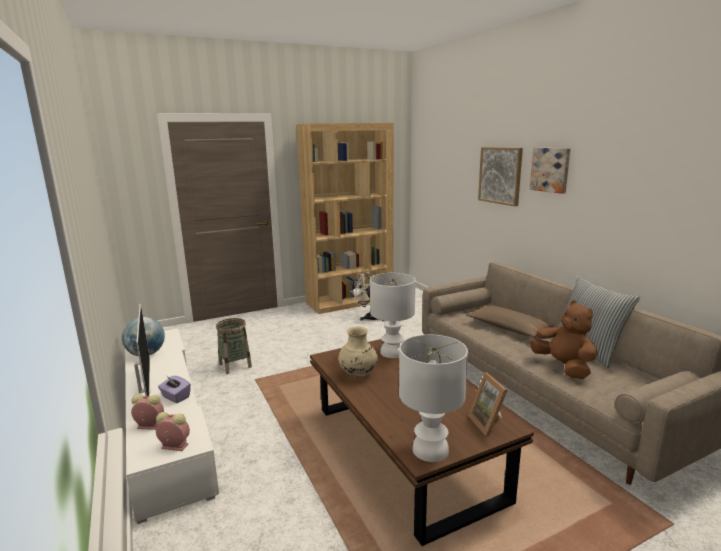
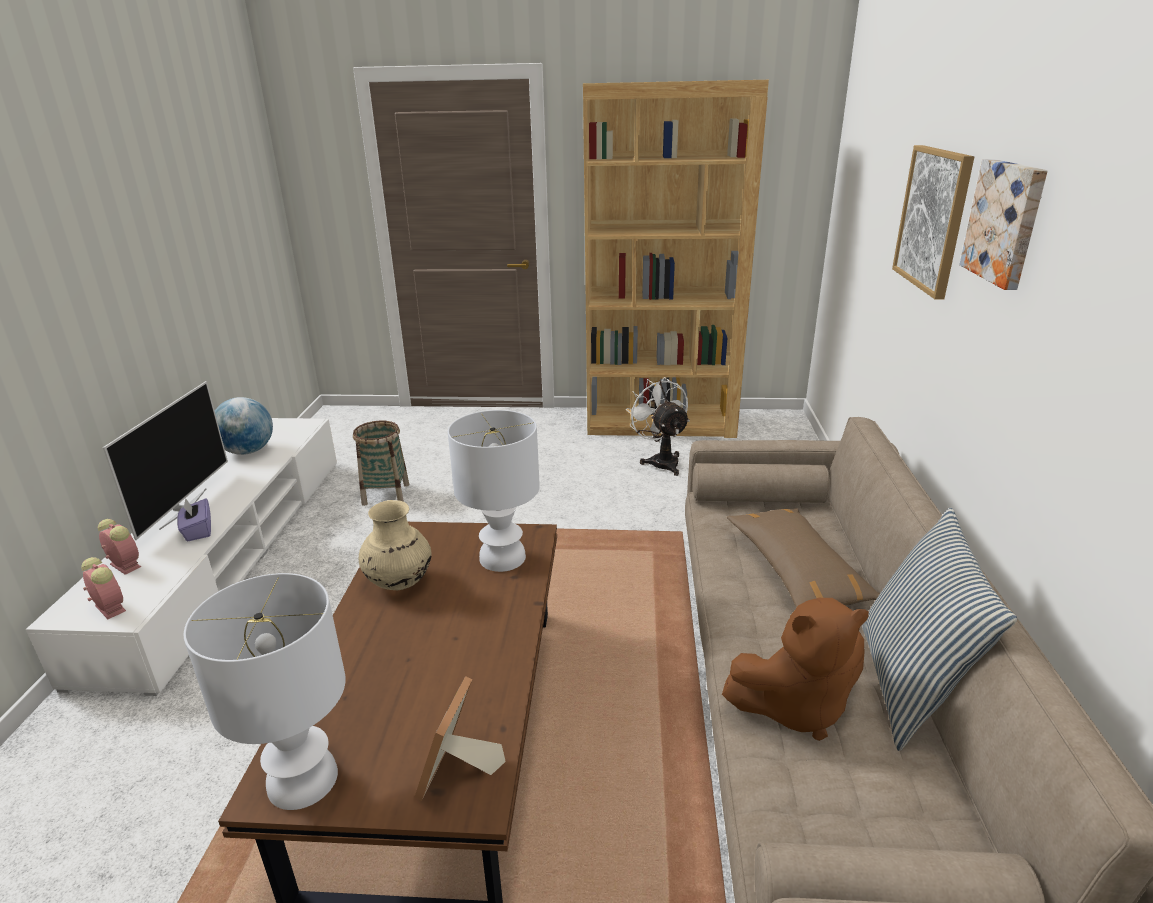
camera: 30 degrees right, 10 degrees up
(563, 367) = (795, 706): brown plush toy -> brown plush toy turned 75 degrees clockwise

